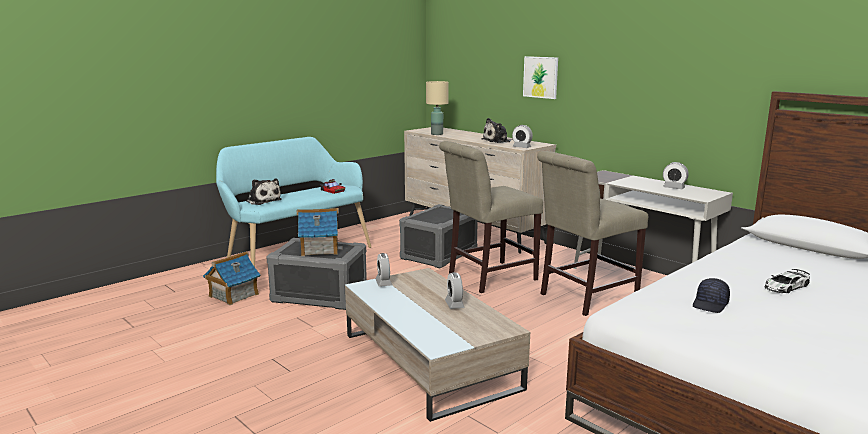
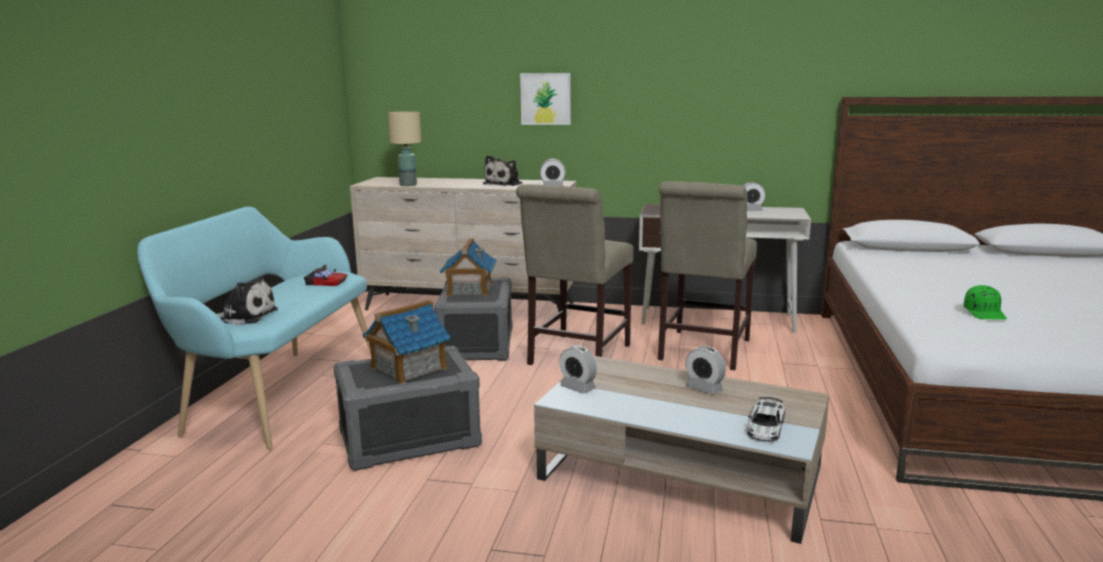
camera: 35 degrees left, 0 degrees up
(233, 295) = (274, 481): toy house -> toy house (469, 290)
(710, 304) = (985, 313): black cap -> green cap
(786, 286) = (980, 284): toy car -> toy car (765, 426)

